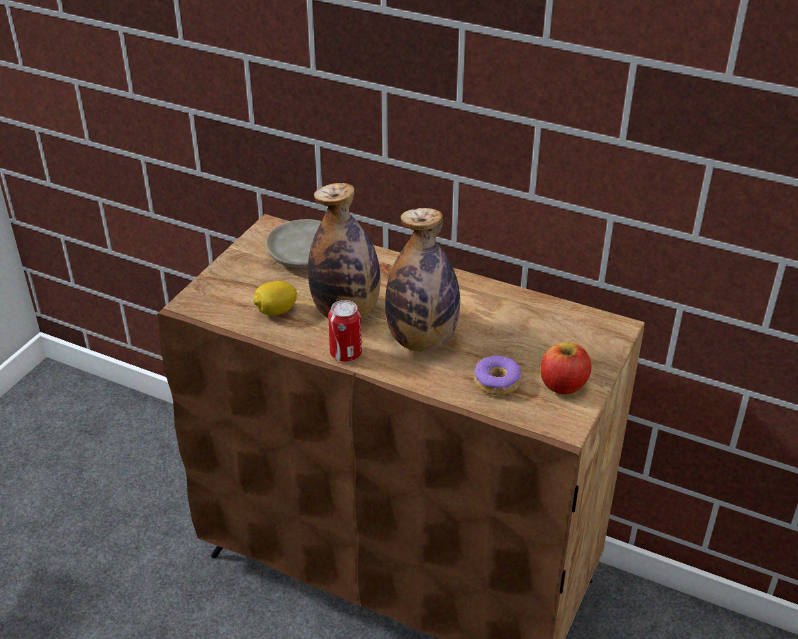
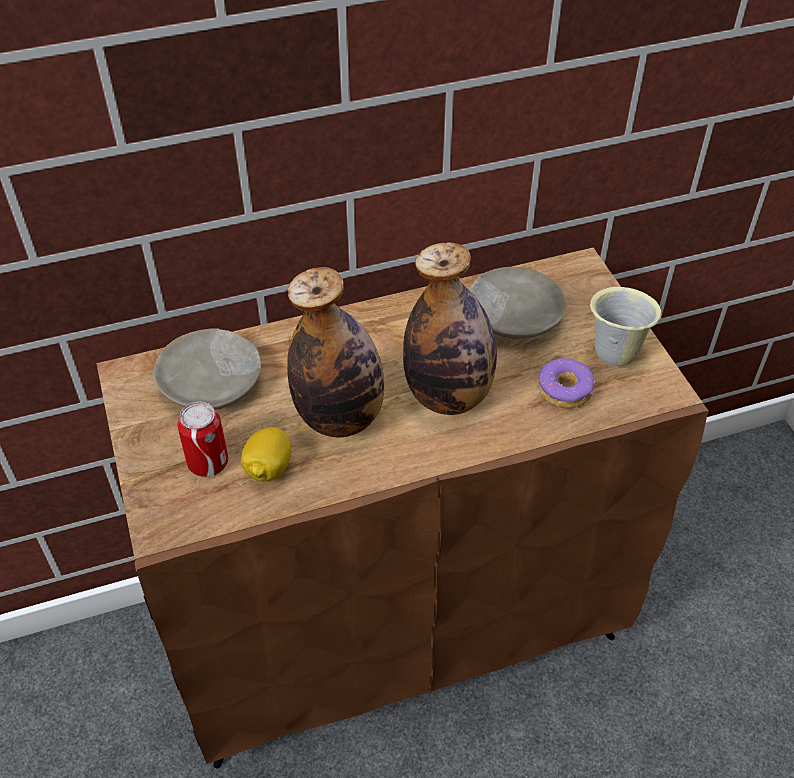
camera: 45 degrees left, 10 degrees up
(346, 353) = (401, 463): can -> can (208, 462)
(527, 325) = (513, 314): none -> beige plate
(563, 384) = (615, 352): apple -> beige mug

